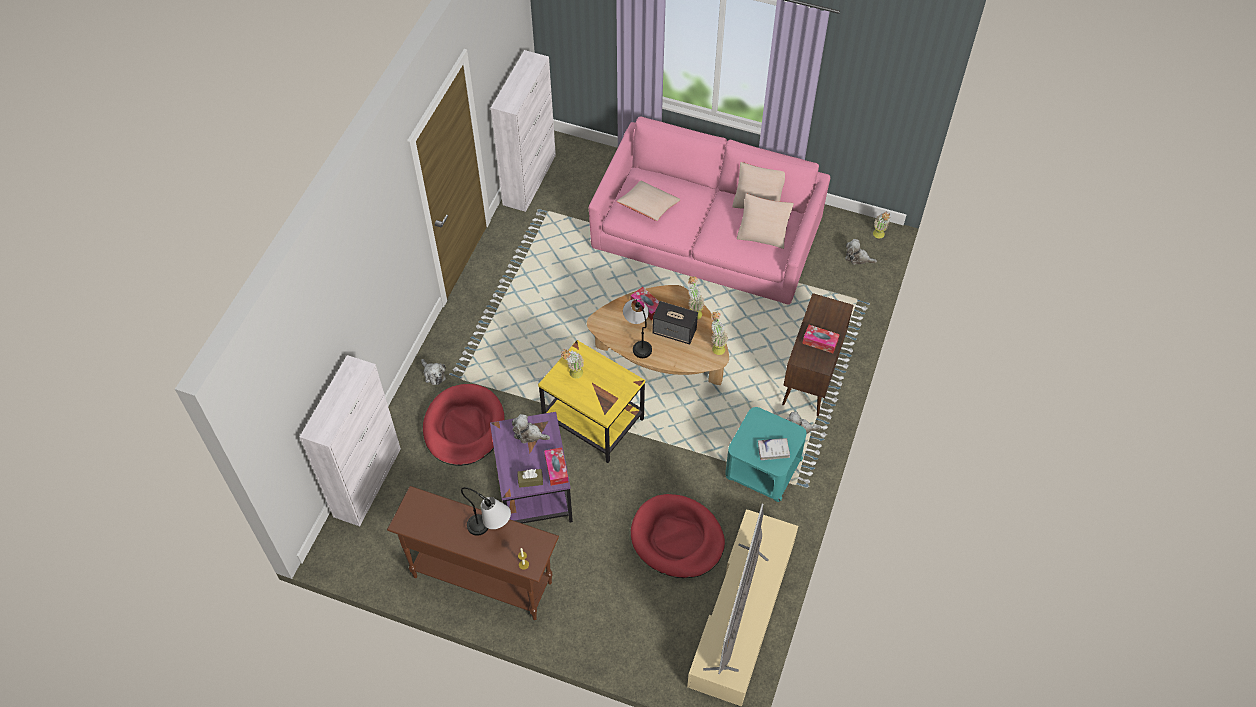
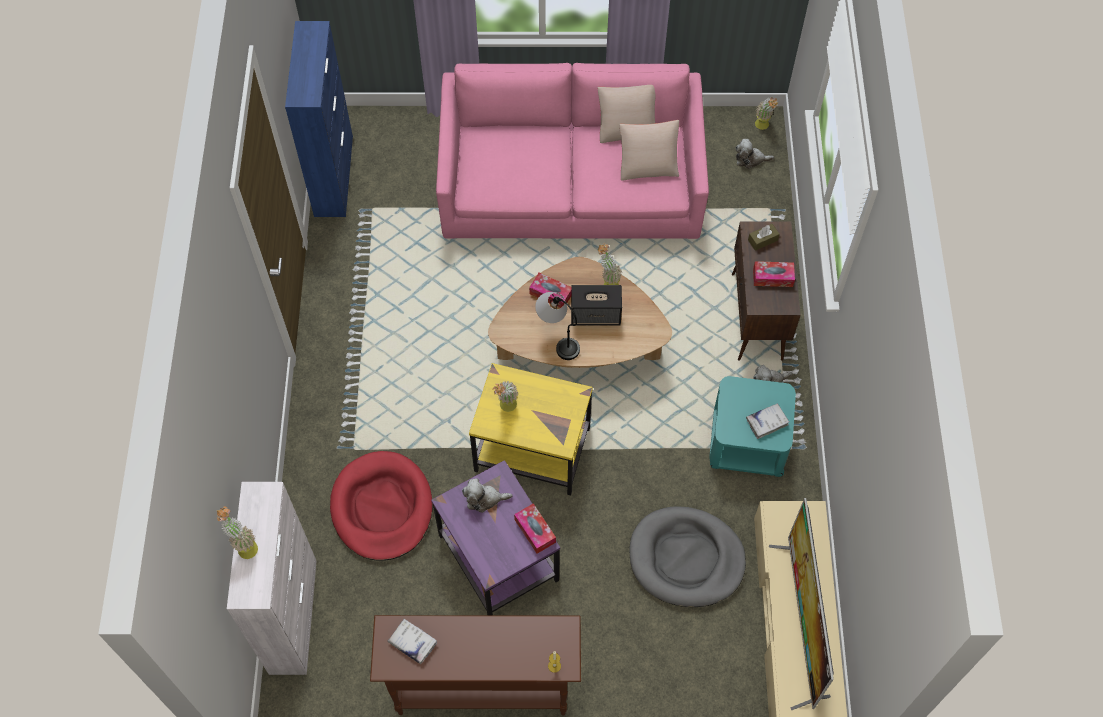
camera: 20 degrees left, 5 degrees up
(428, 513) = (412, 642): none -> white book
(433, 374) = (318, 455): plush toy -> none
(491, 532) = (498, 639): table lamp -> none
(529, 179) = (334, 175): white cabinet -> blue cabinet
(530, 480) = (510, 555): brown tissue box -> brown tissue box (762, 240)
(648, 206) = (502, 171): beige pillow -> none
(677, 538) = (686, 559): red dog bed -> grey dog bed
(716, 346) = (651, 318): potted plant -> potted plant (244, 546)

